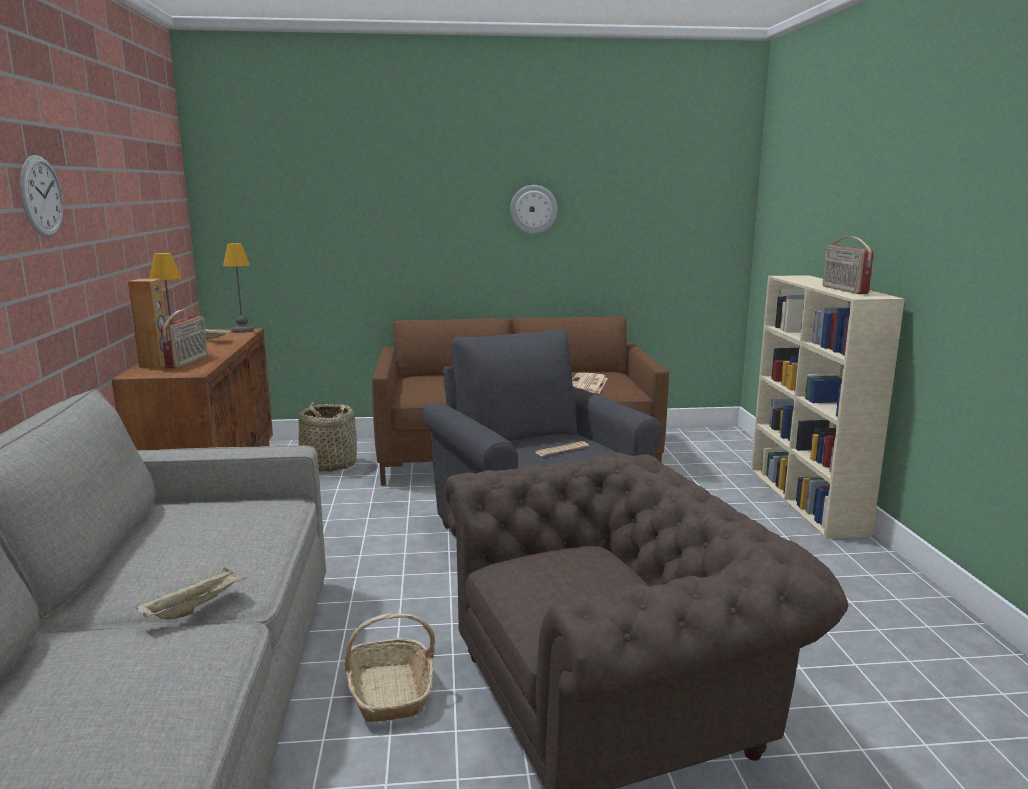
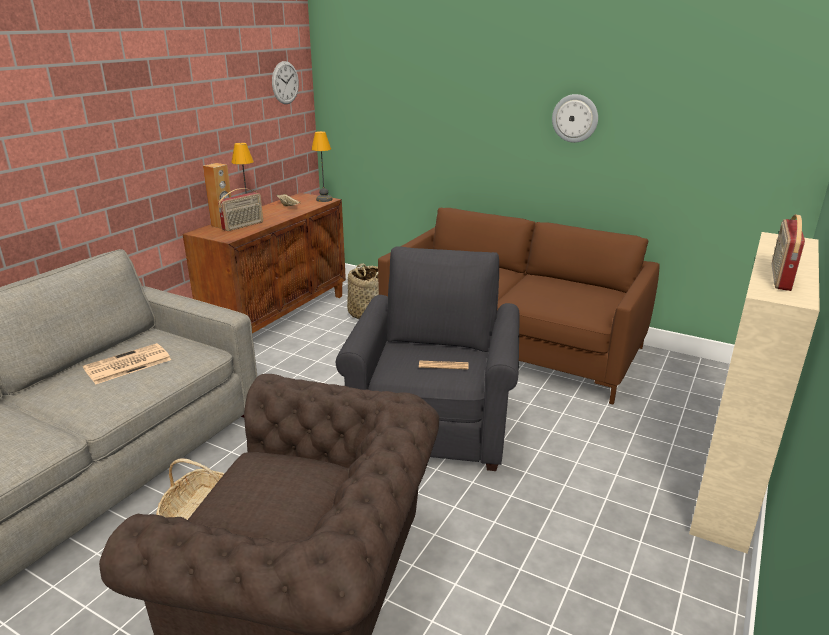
camera: 35 degrees right, 10 degrees up
(41, 196) = (116, 112): wall clock -> wall clock (285, 83)
(195, 608) = (63, 417): beige tray -> none
(587, 385) = (565, 301): newspaper -> newspaper (127, 365)

